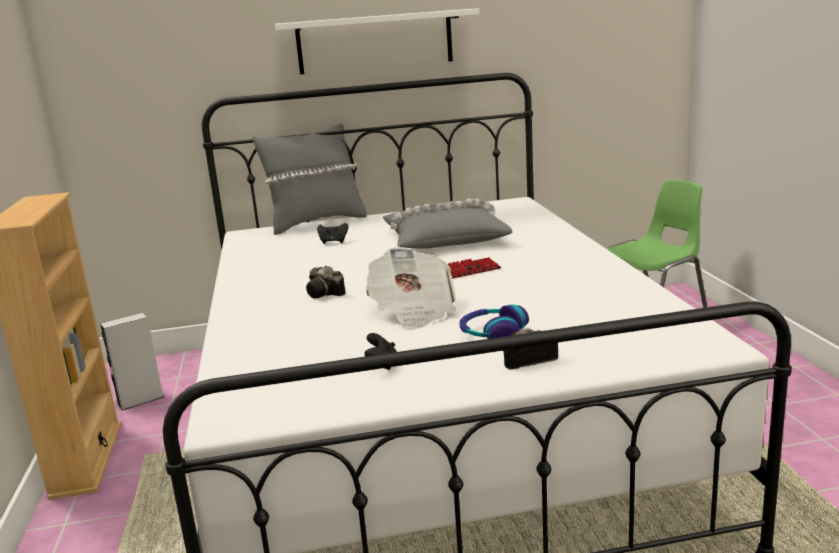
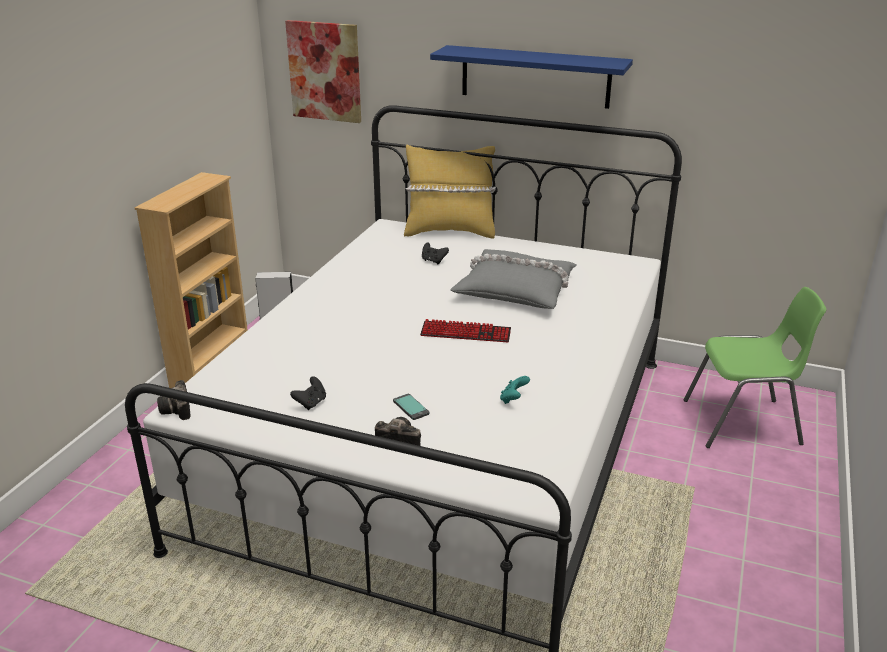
camera: 30 degrees right, 10 degrees up
(128, 77) = (325, 71): none -> picture
(316, 223) = (449, 232): grey pillow -> yellow pillow
(325, 294) = (360, 318): camera -> camera (178, 410)
(375, 42) = (535, 76): white shelf -> blue shelf
(413, 311) = (391, 361): newspaper -> none
(492, 333) = (411, 407): headphones -> phone
(575, 299) = (513, 399): none -> turquoise game controller

